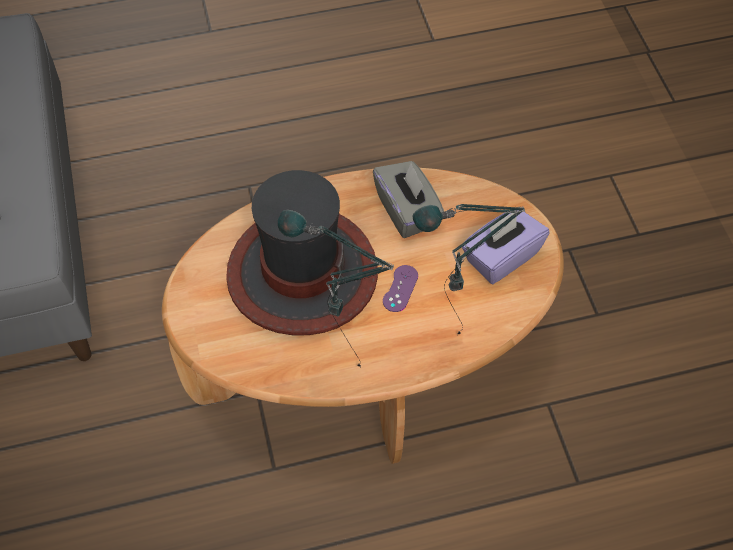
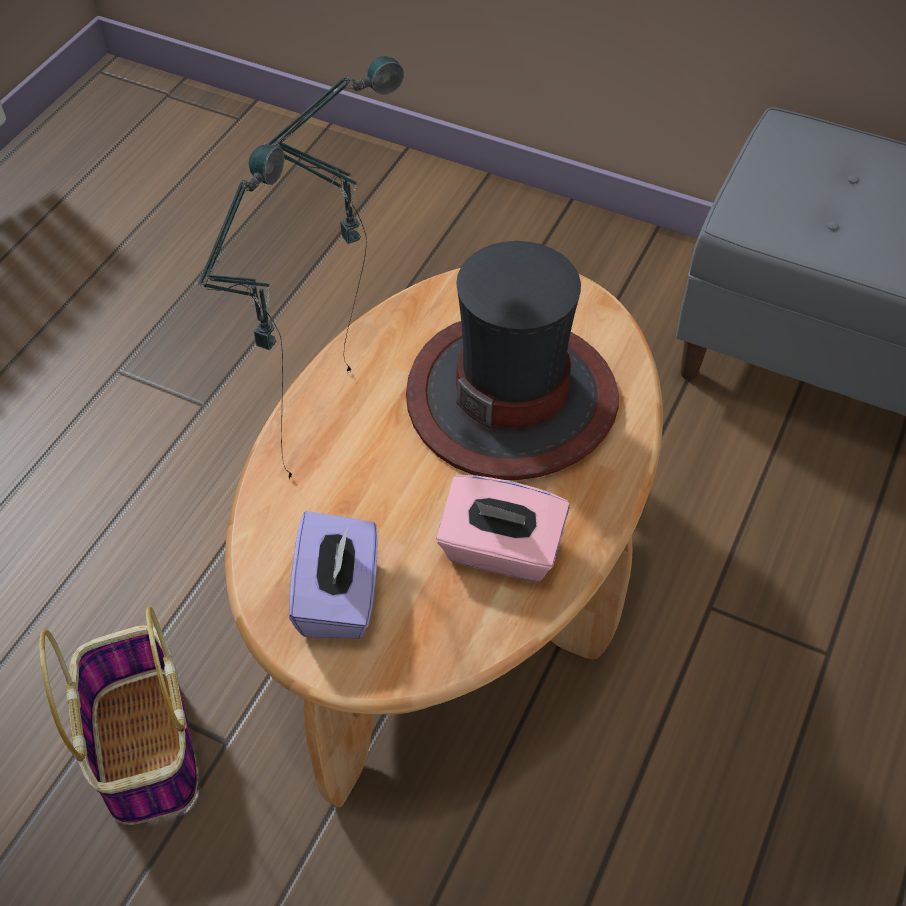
camera: 130 degrees right, 5 degrees down
(400, 288) = (402, 468): purple game controller -> none
(407, 211) = (500, 551): grey tissue box -> pink tissue box
(589, 442) = (144, 745): none -> basket

